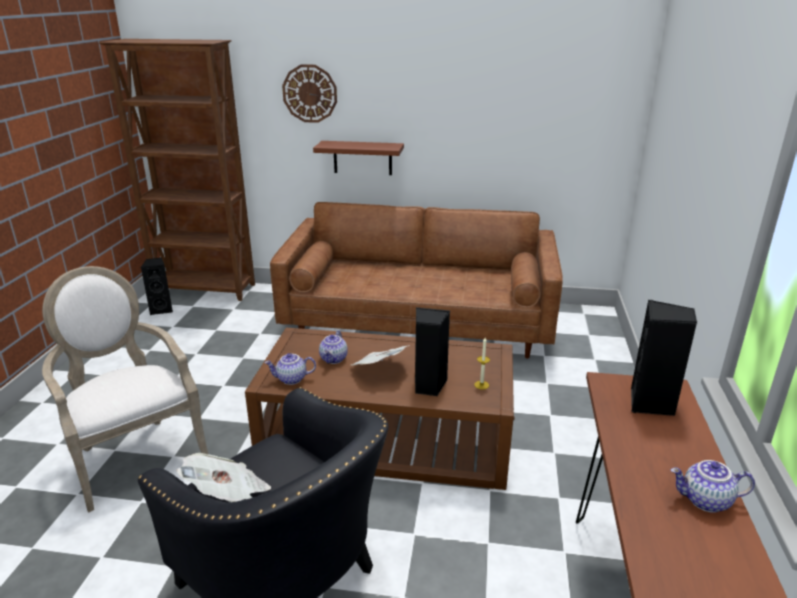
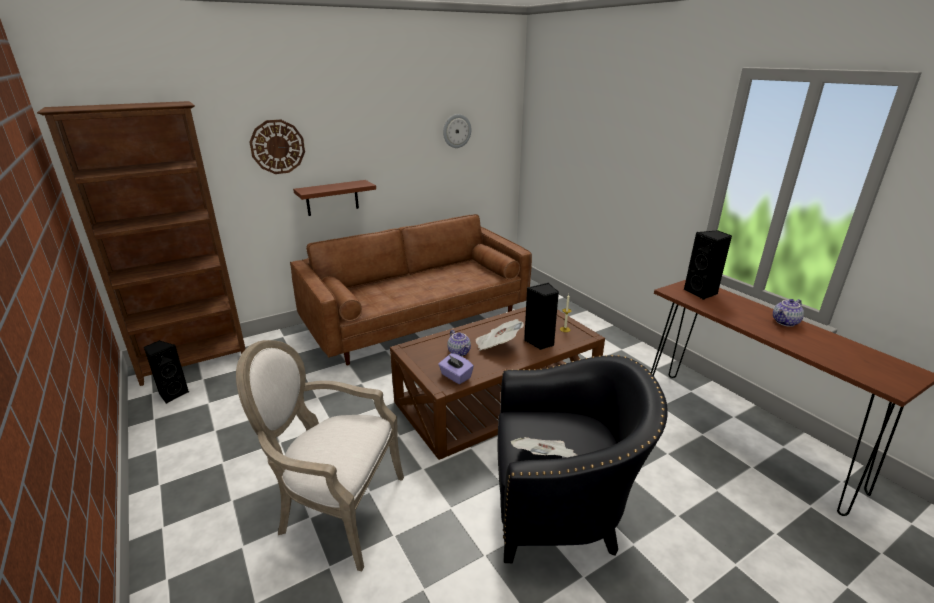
camera: 40 degrees left, 0 degrees up
(291, 379) = (455, 376): teapot -> purple tissue box
(536, 98) = (456, 131): none -> wall clock

